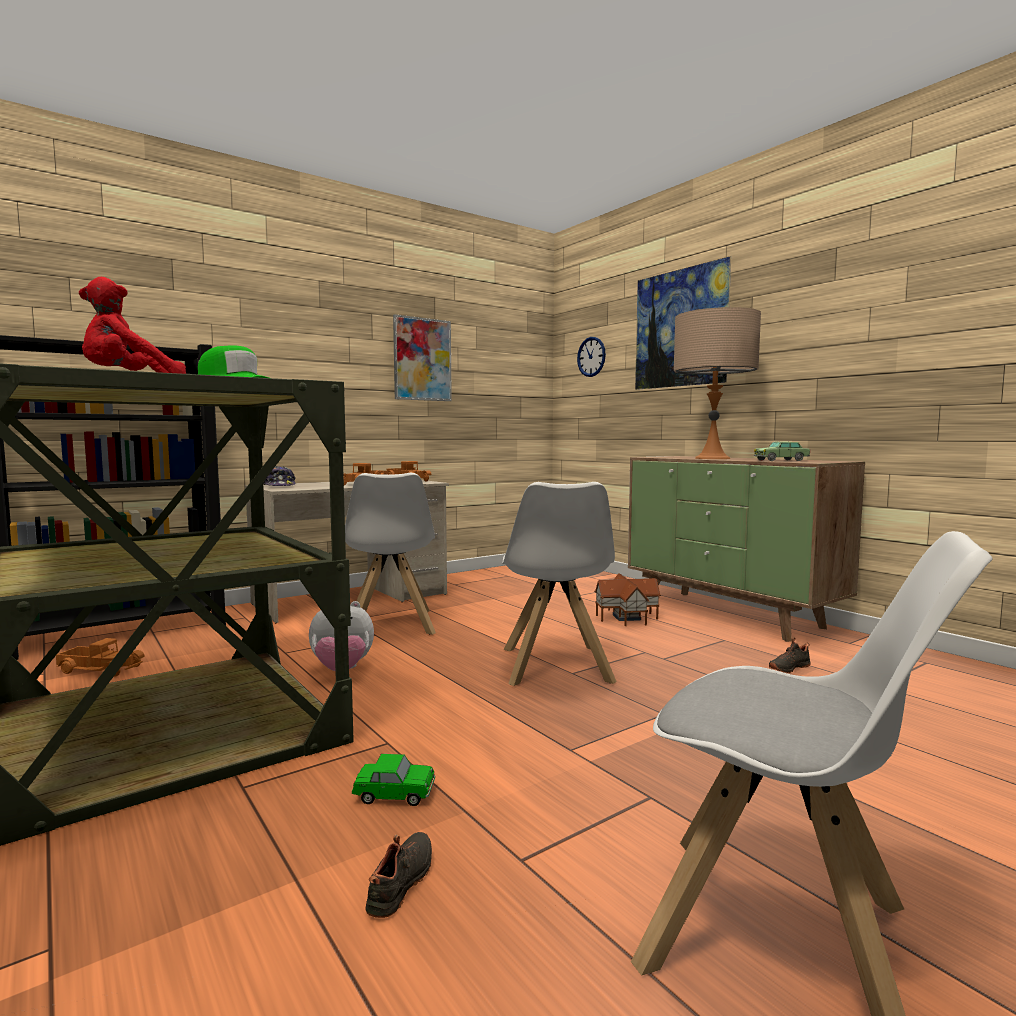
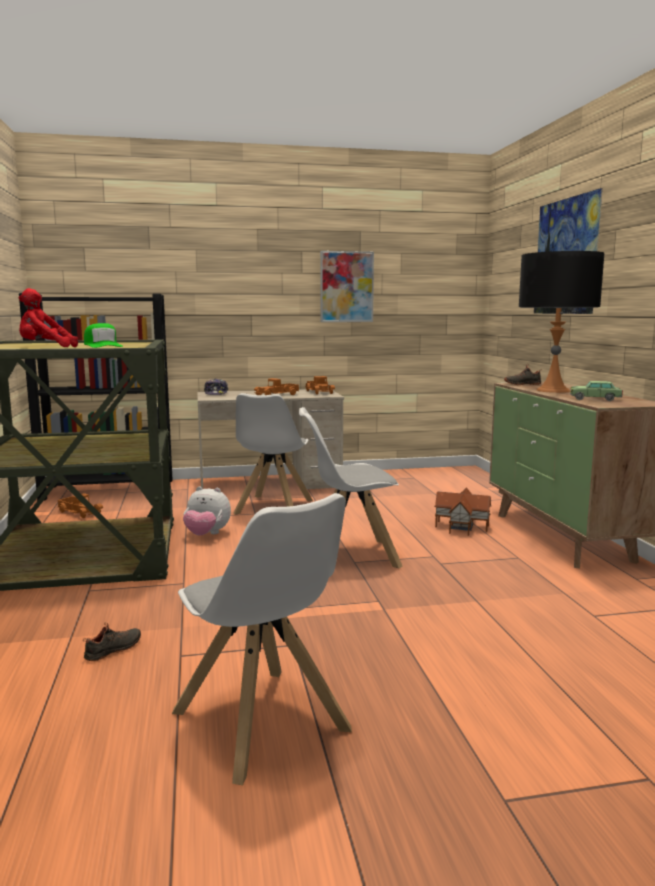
camera: 25 degrees right, 5 degrees up
(394, 795) = (155, 610): toy car -> none
(556, 667) = (348, 556): chair -> chair turned 60 degrees clockwise
(591, 357) = (507, 278): wall clock -> none
(712, 458) = (553, 390): beige table lamp -> black table lamp
(788, 667) = (536, 588): black shoe -> black shoe (522, 384)

